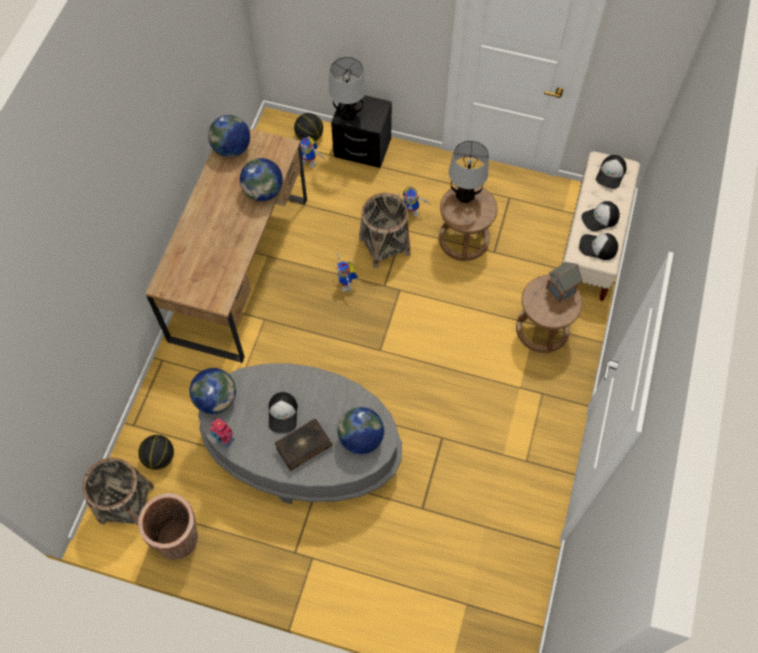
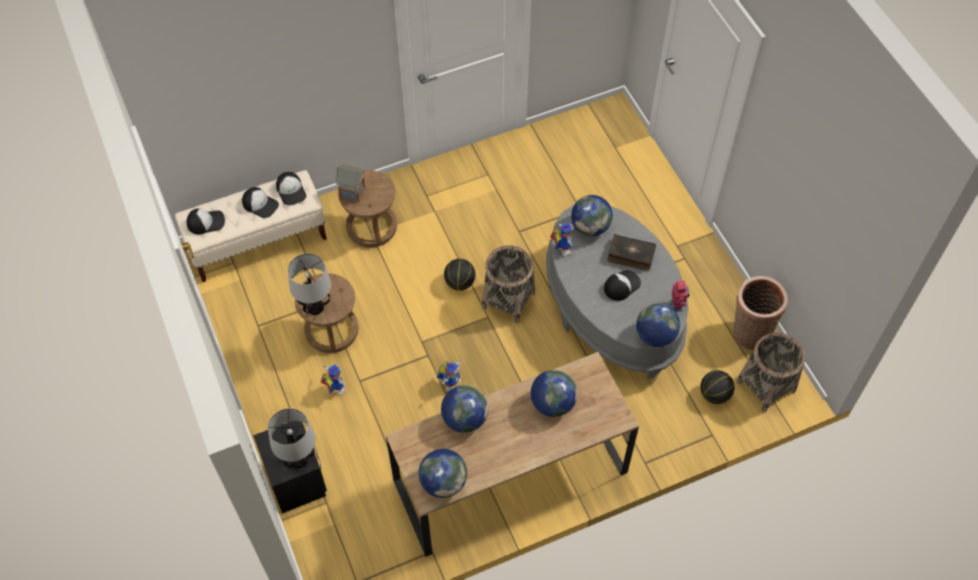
camera: 130 degrees left, 5 degrees down
(219, 252) = (552, 403): none -> globe
(309, 136) = (319, 537): basketball -> basketball (459, 283)
(310, 161) = (348, 512): toy robot -> toy robot (560, 248)
(384, 246) = (389, 382): basket -> basket (508, 300)

